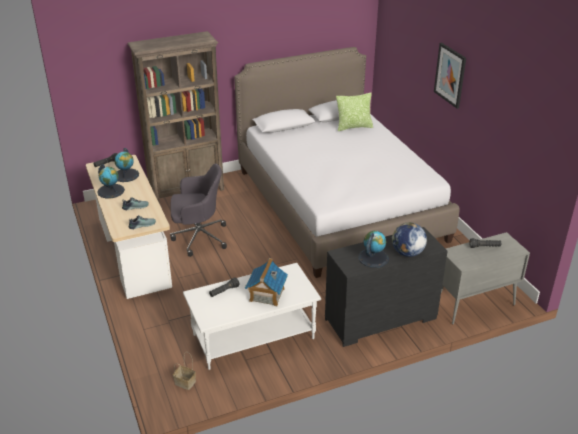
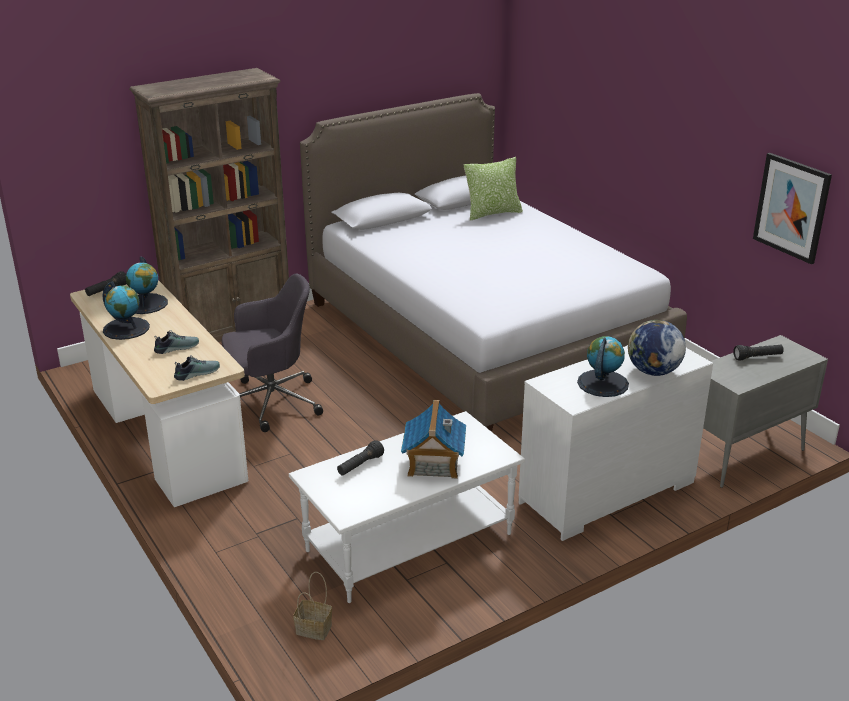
camera: 10 degrees left, 5 degrees down
(380, 320) = (607, 493): black dresser -> white dresser
(450, 75) = (650, 110): picture -> picture (792, 207)

